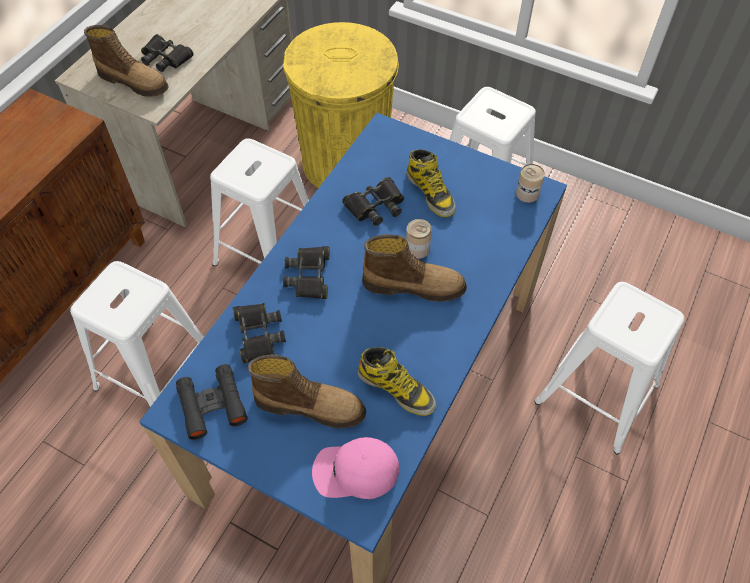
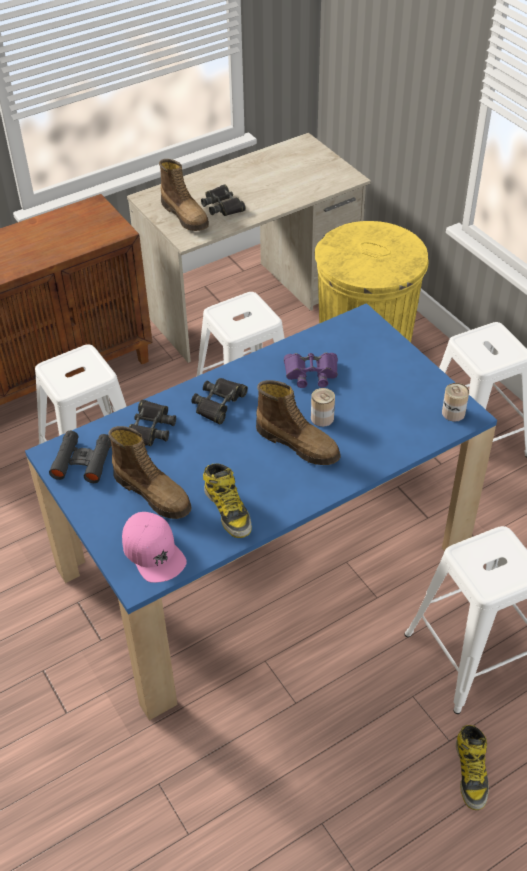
camera: 30 degrees right, 10 degrees down
(355, 471) = (153, 551): pink cap -> pink cap turned 150 degrees counterclockwise
(375, 206) = (311, 373): black binoculars -> purple binoculars
(431, 192) = (366, 381): boot -> boot (471, 773)

